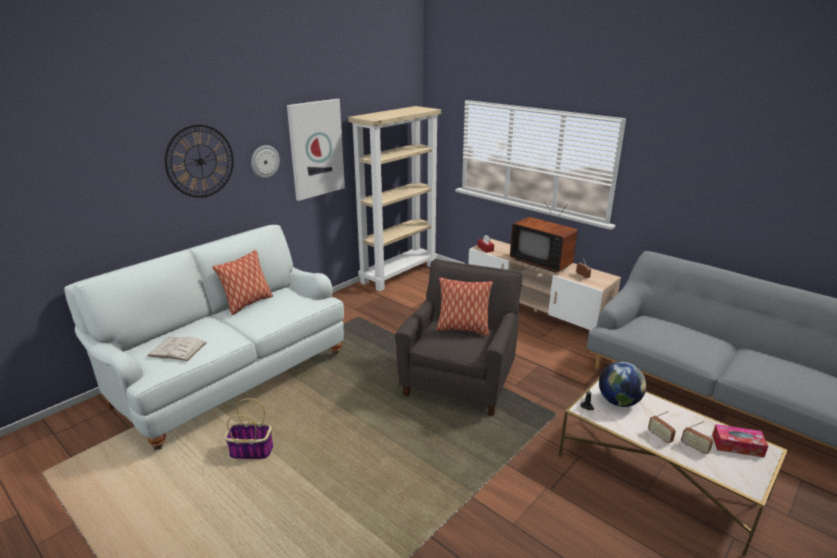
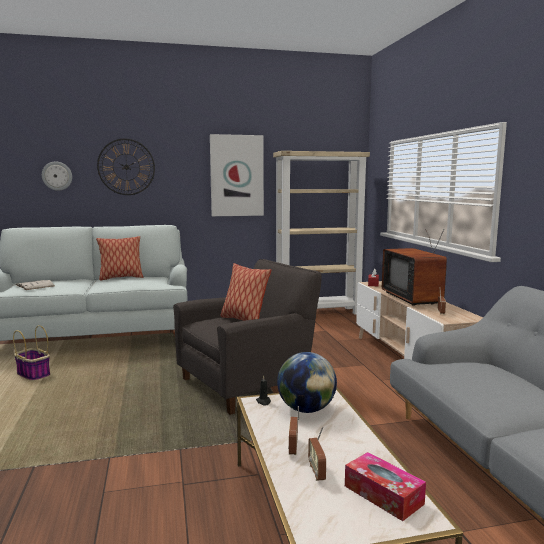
camera: 35 degrees right, 15 degrees down
(264, 161) = (184, 177): wall clock -> wall clock (57, 176)

